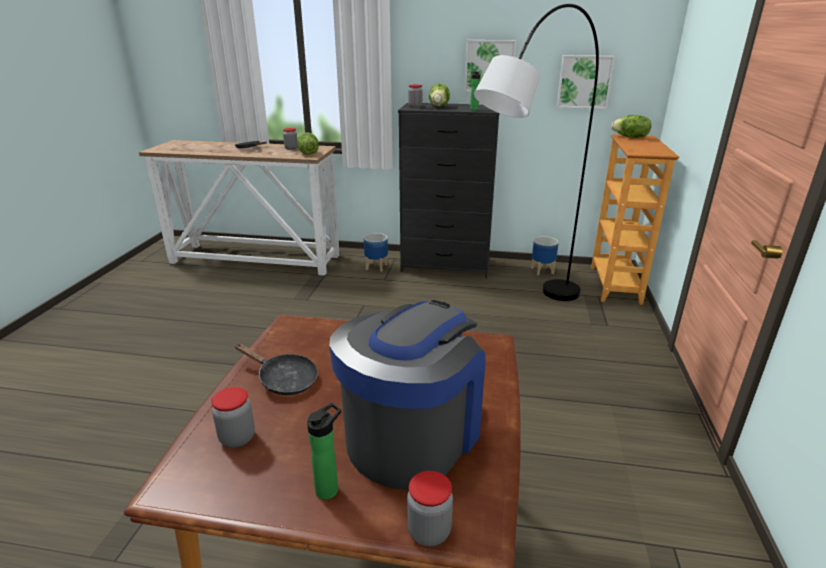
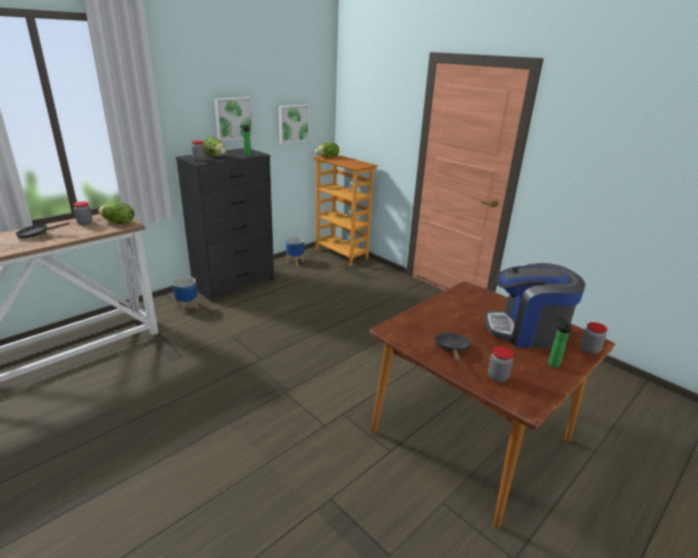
camera: 55 degrees left, 0 degrees up
(284, 379) = (452, 349): black frying pan -> black frying pan turned 60 degrees counterclockwise
(413, 434) = (527, 331): coffee machine -> coffee machine turned 60 degrees counterclockwise
(523, 318) = (332, 293): grey floor lamp -> none

